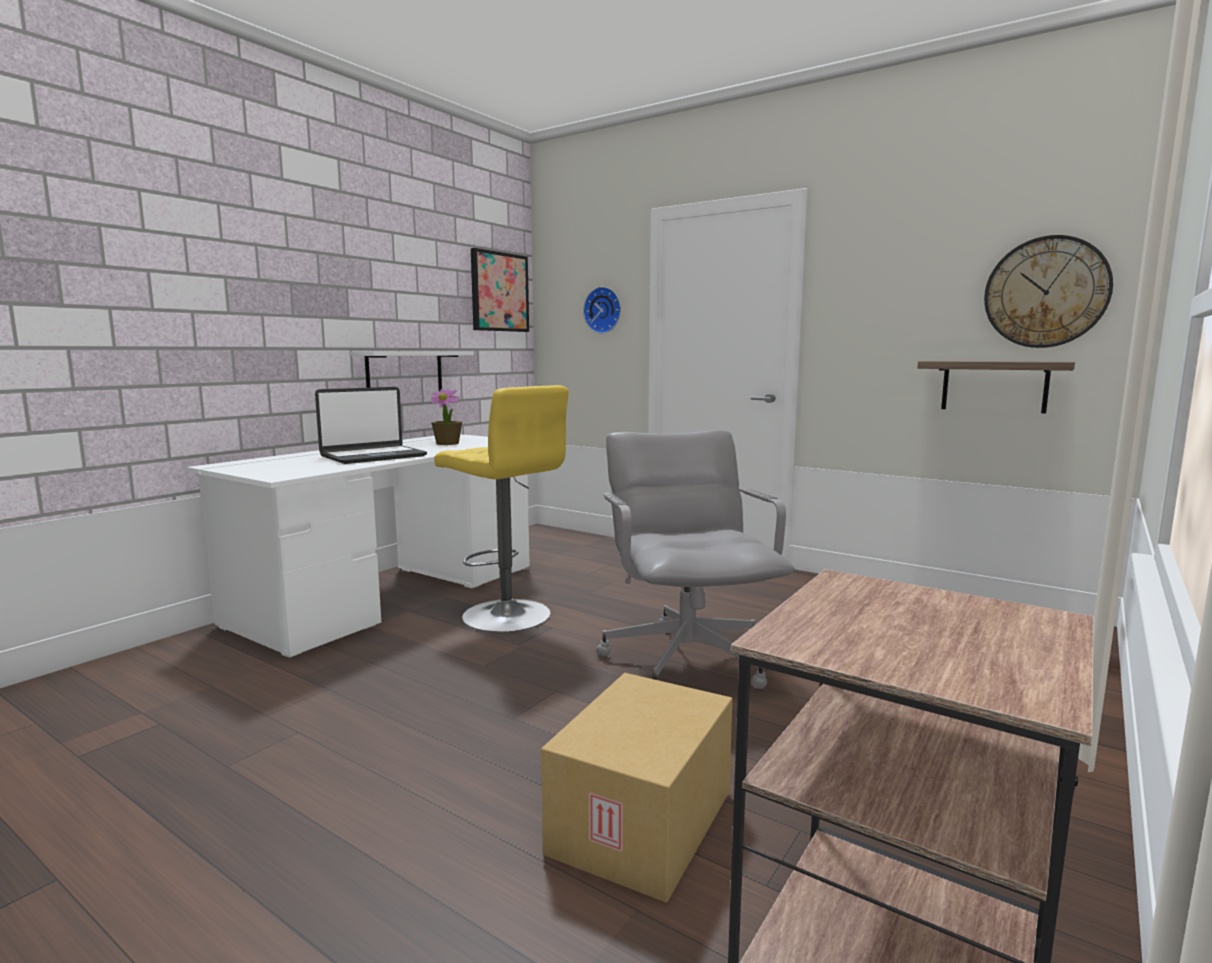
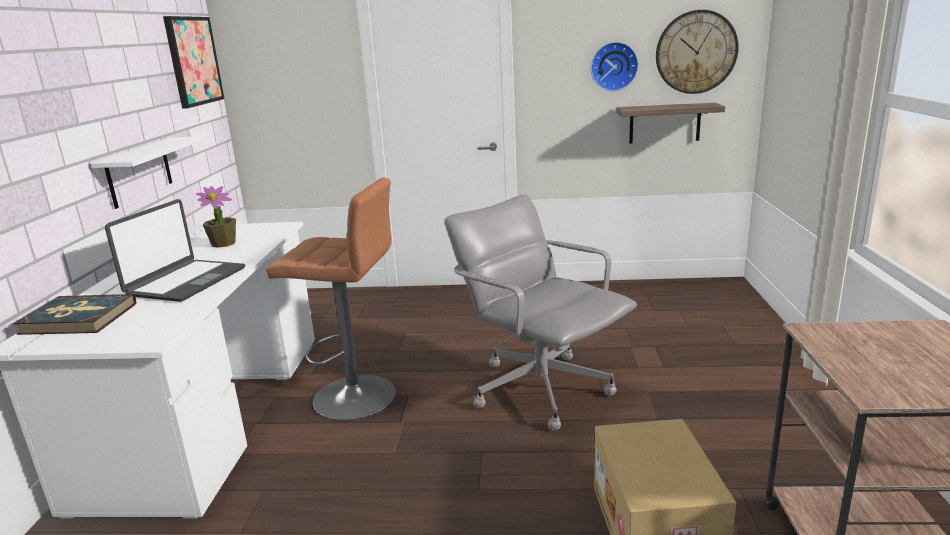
camera: 30 degrees left, 10 degrees up
(271, 461) = (78, 319): none -> book
(506, 616) = (355, 397): yellow stool -> brown stool
(604, 310) = (310, 72): wall clock -> wall clock (613, 66)

